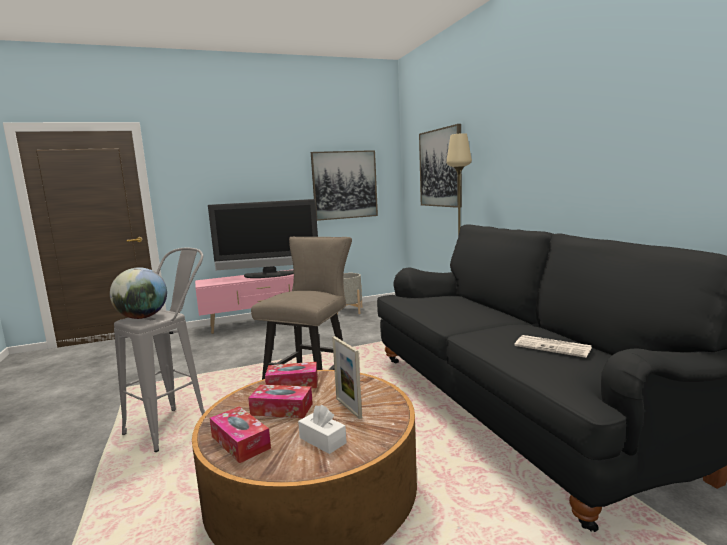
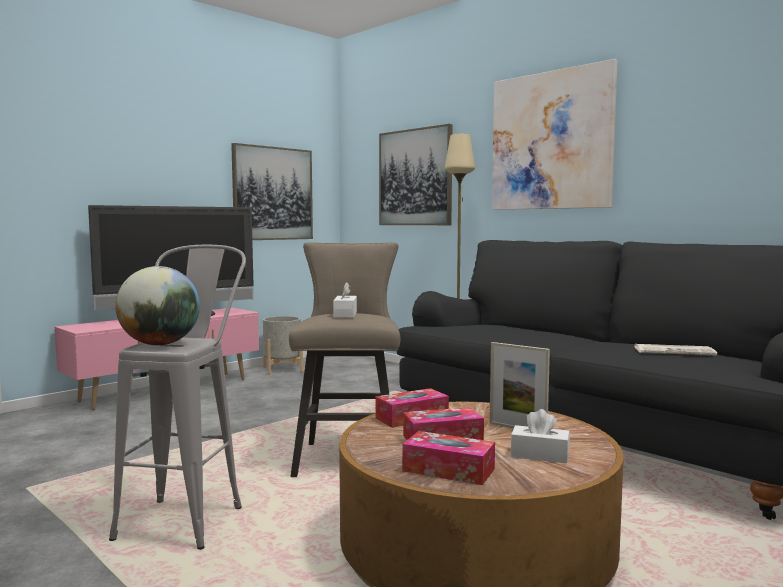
camera: 25 degrees left, 5 degrees down
(297, 293) = (345, 314): none -> white tissue box
(524, 135) = (551, 141): none -> picture

